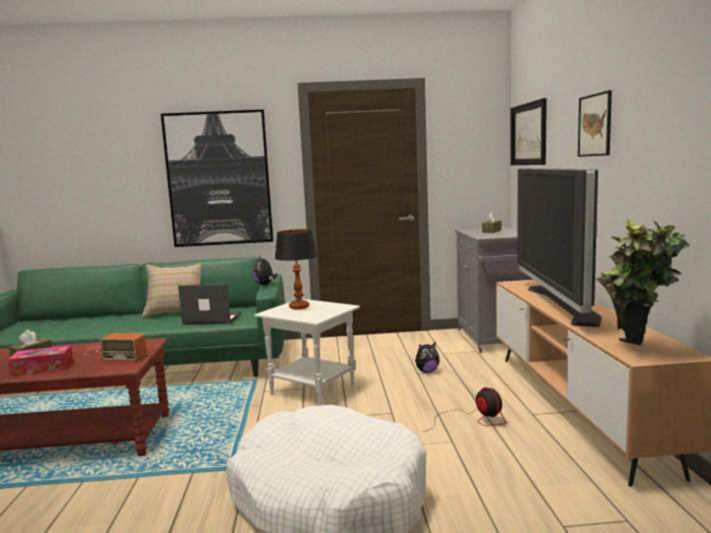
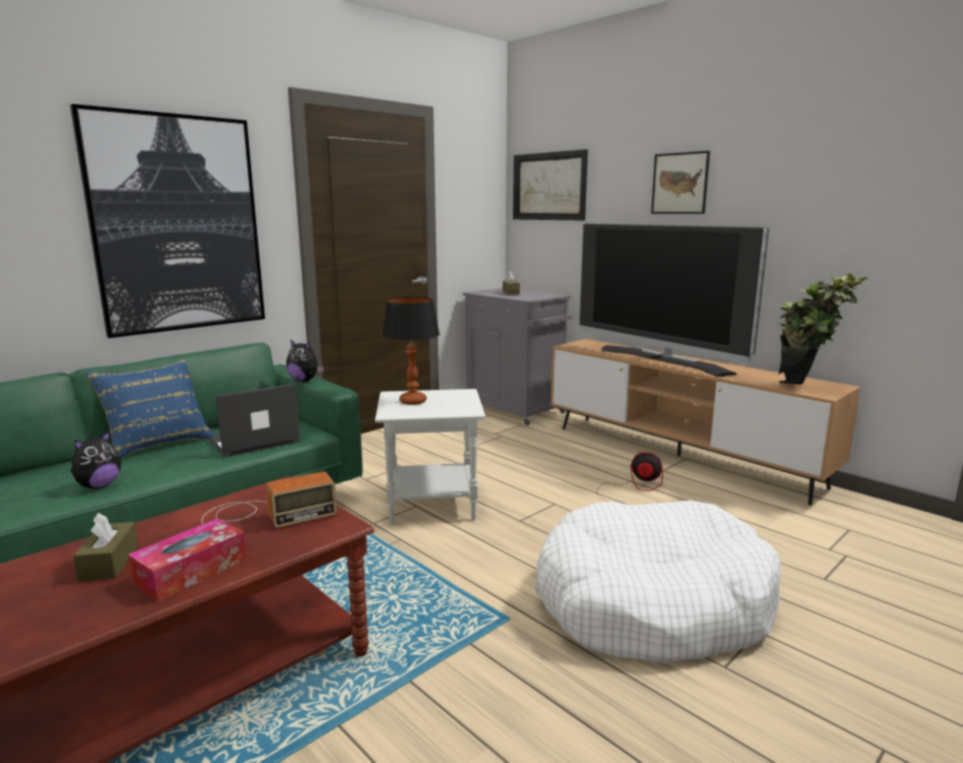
camera: 40 degrees left, 5 degrees up
(176, 312) = (158, 442): beige pillow -> blue pillow
(427, 371) = (512, 455): plush toy -> plush toy (98, 486)

